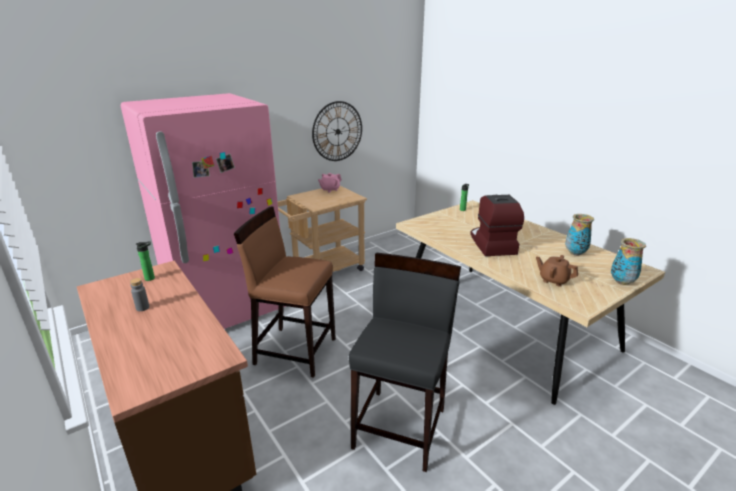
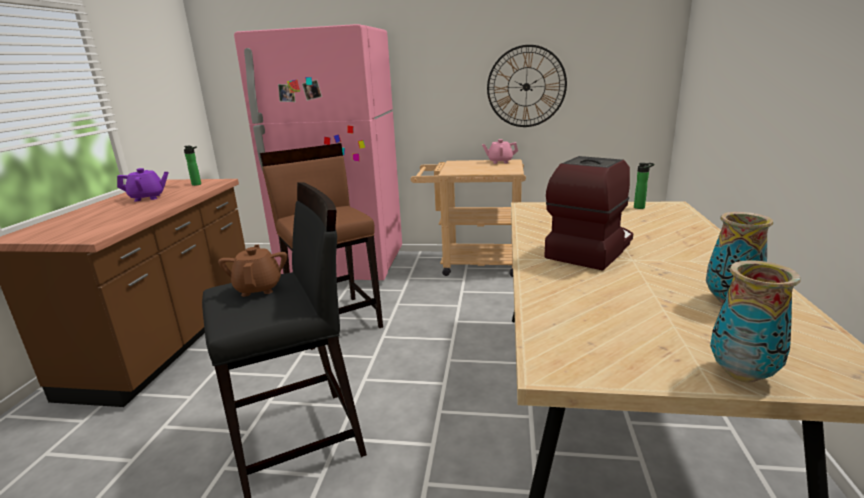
camera: 45 degrees right, 5 degrees down
(142, 308) = (148, 198): grey bottle -> purple teapot
(553, 280) = (588, 317): brown teapot -> brown teapot (259, 288)

